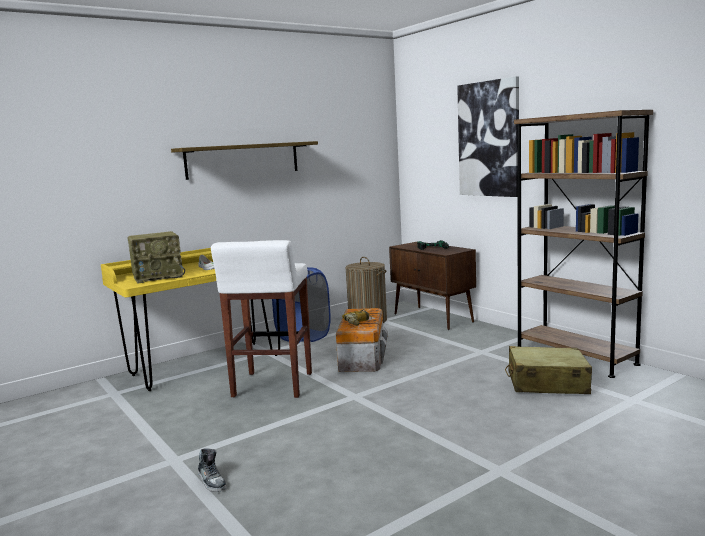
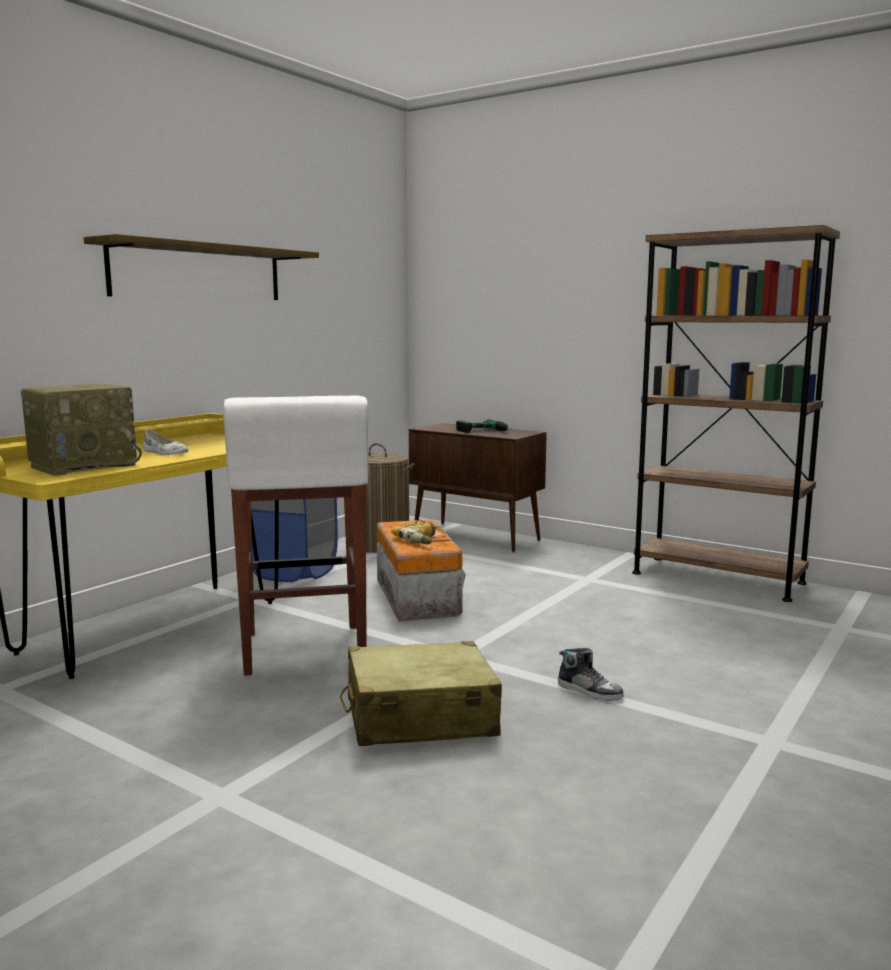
camera: 20 degrees left, 0 degrees up
(212, 481) = (327, 824): shoe -> shoe (589, 691)
(489, 139) = (573, 269): picture -> none
(547, 383) = (716, 615): beige suitcase -> beige suitcase (419, 717)

